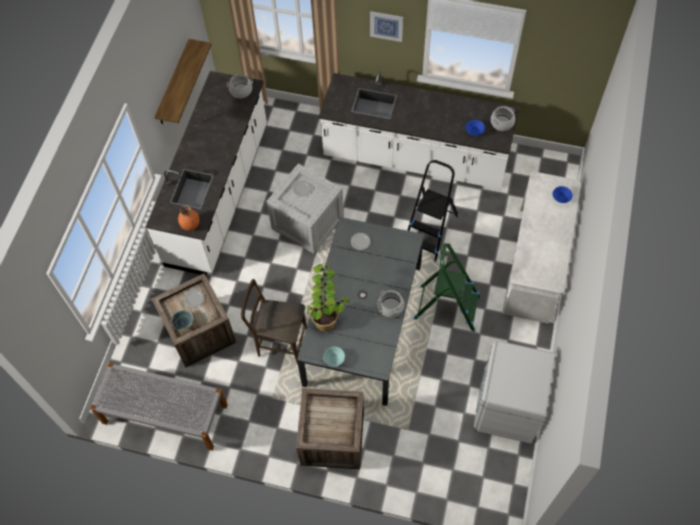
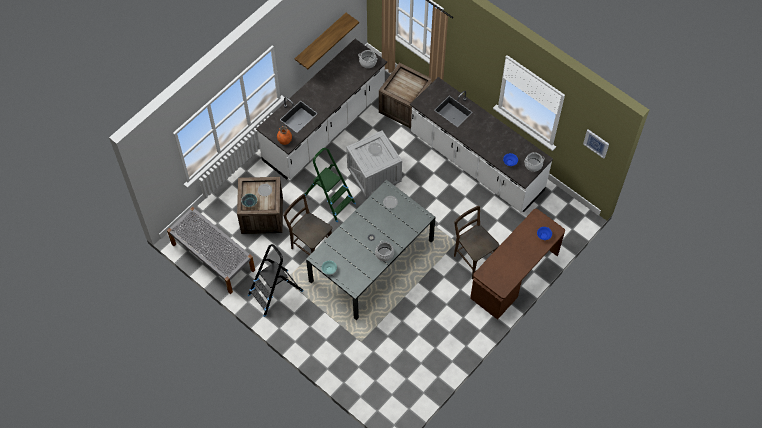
camera: 25 degrees right, 0 degrees up
(327, 311) = (342, 237): potted plant -> none
(331, 439) = (308, 323): crate -> crate (404, 107)
(386, 25) = (479, 62): picture -> picture (596, 143)
(430, 233) = (454, 220): black step ladder -> black step ladder (275, 293)
(448, 308) = (435, 277): green step ladder -> green step ladder (329, 200)
(477, 265) = (473, 258): none -> brown chair
(506, 407) = (434, 359): white washing machine -> none
(535, 264) = (514, 276): white desk -> brown desk

